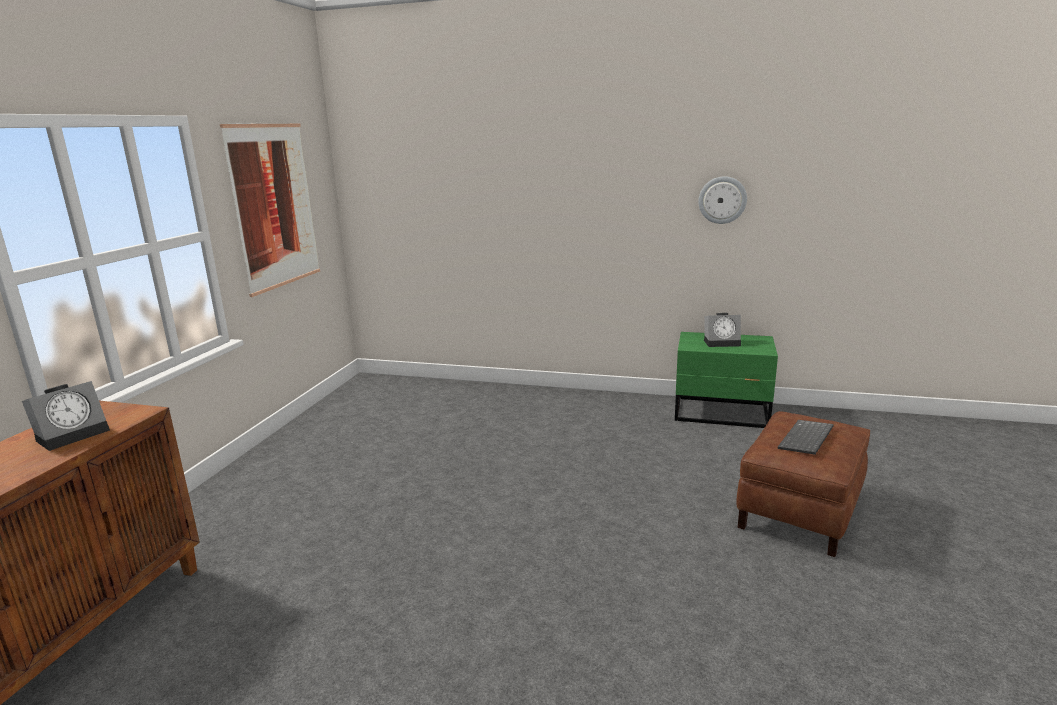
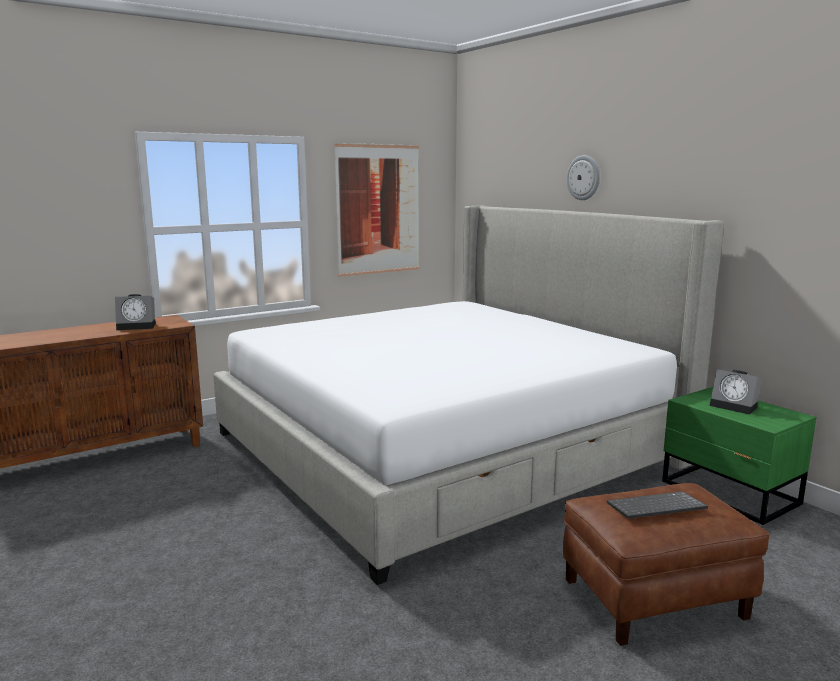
camera: 40 degrees right, 5 degrees down
(482, 457) = (445, 448): none -> bed
(722, 200) = (769, 238): wall clock -> wall clock (584, 177)

